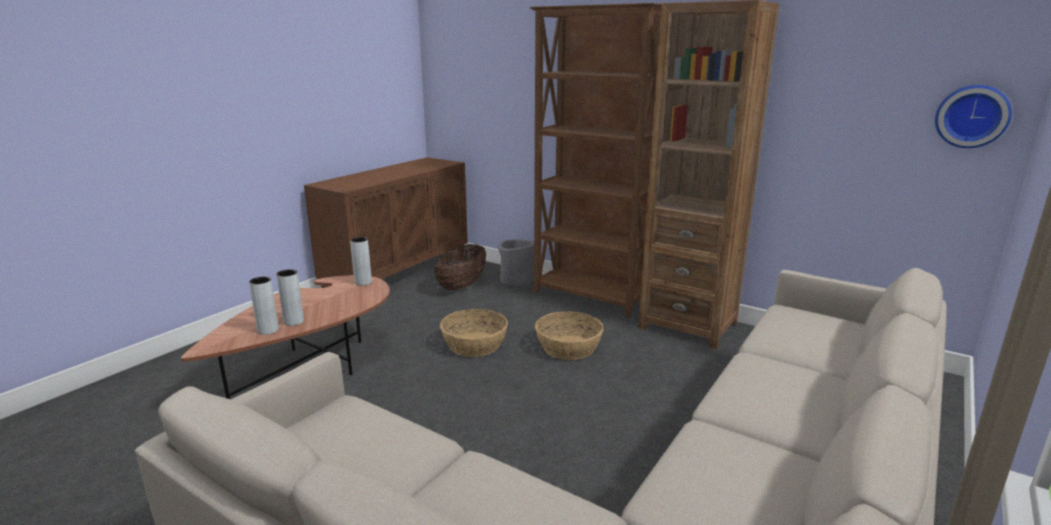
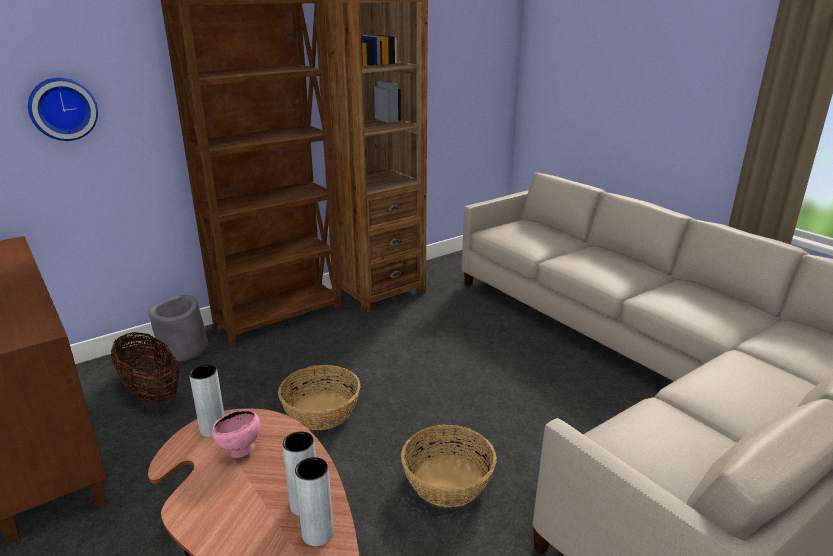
camera: 70 degrees left, 5 degrees up
(342, 294) = (239, 451): none -> pink bowl
(568, 347) = (372, 355): basket -> basket (447, 481)
(972, 116) = (495, 70): wall clock -> wall clock (62, 108)

